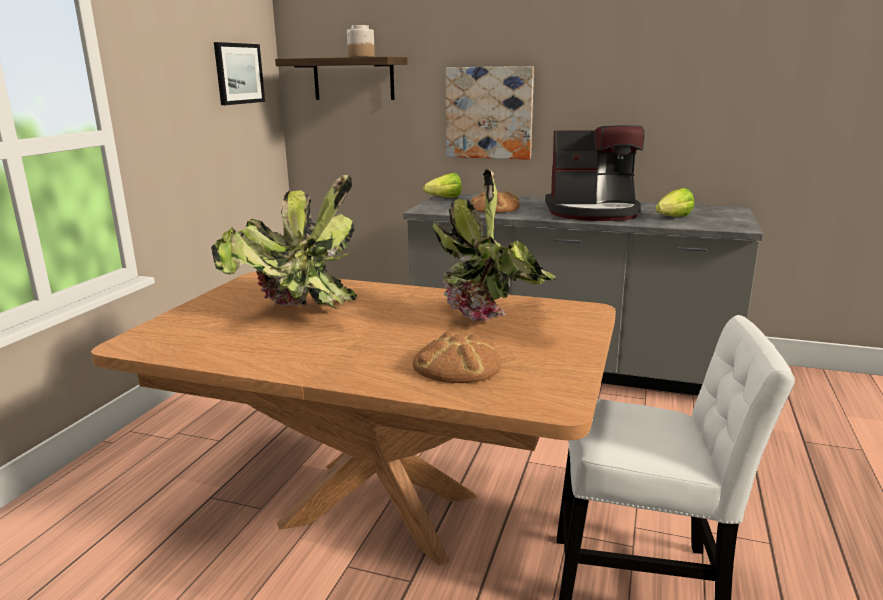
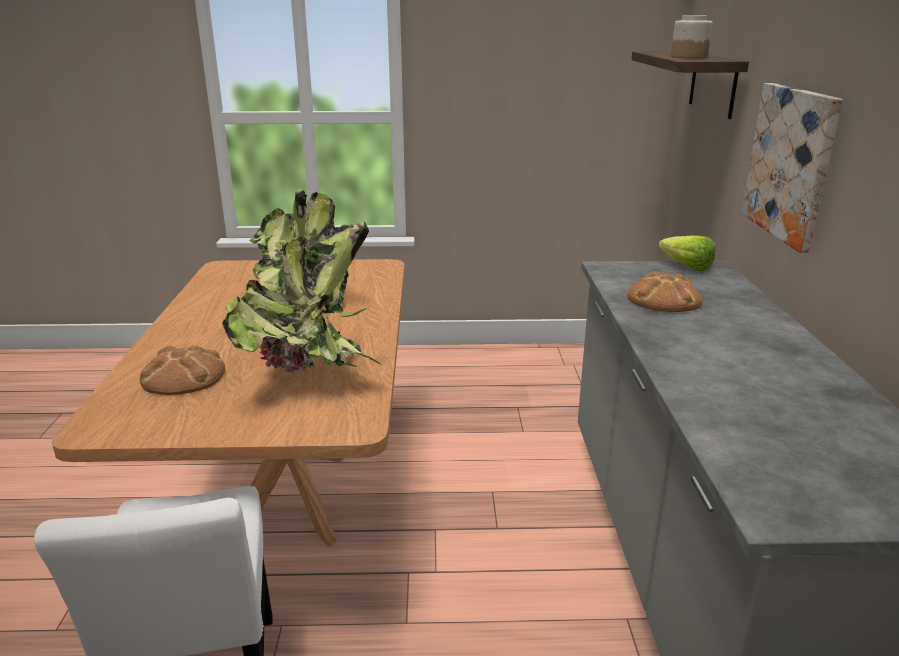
camera: 70 degrees right, 5 degrees up
(238, 73) = (595, 66): picture -> none
(593, 212) = (726, 363): coffee machine -> none
(669, 218) = (762, 432): lettuce -> none

